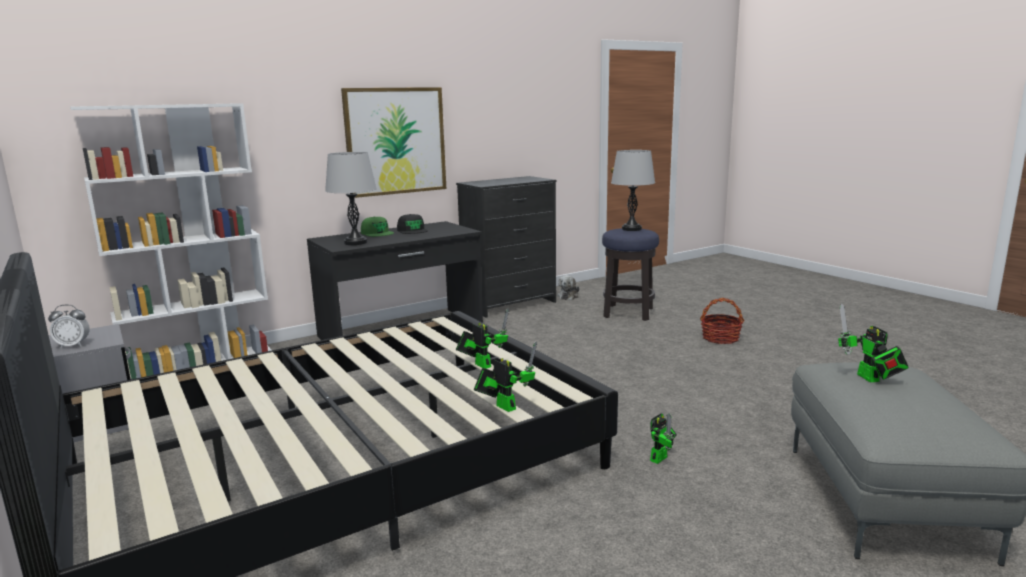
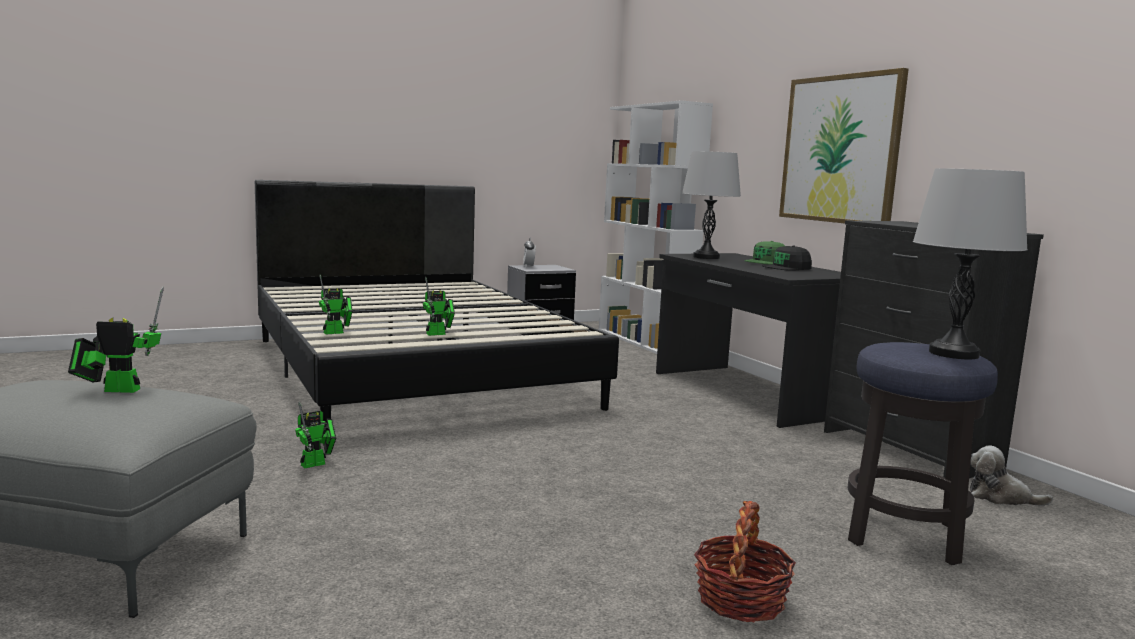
camera: 95 degrees right, 5 degrees down
(660, 457) = (316, 464): toy robot -> toy robot turned 90 degrees counterclockwise

